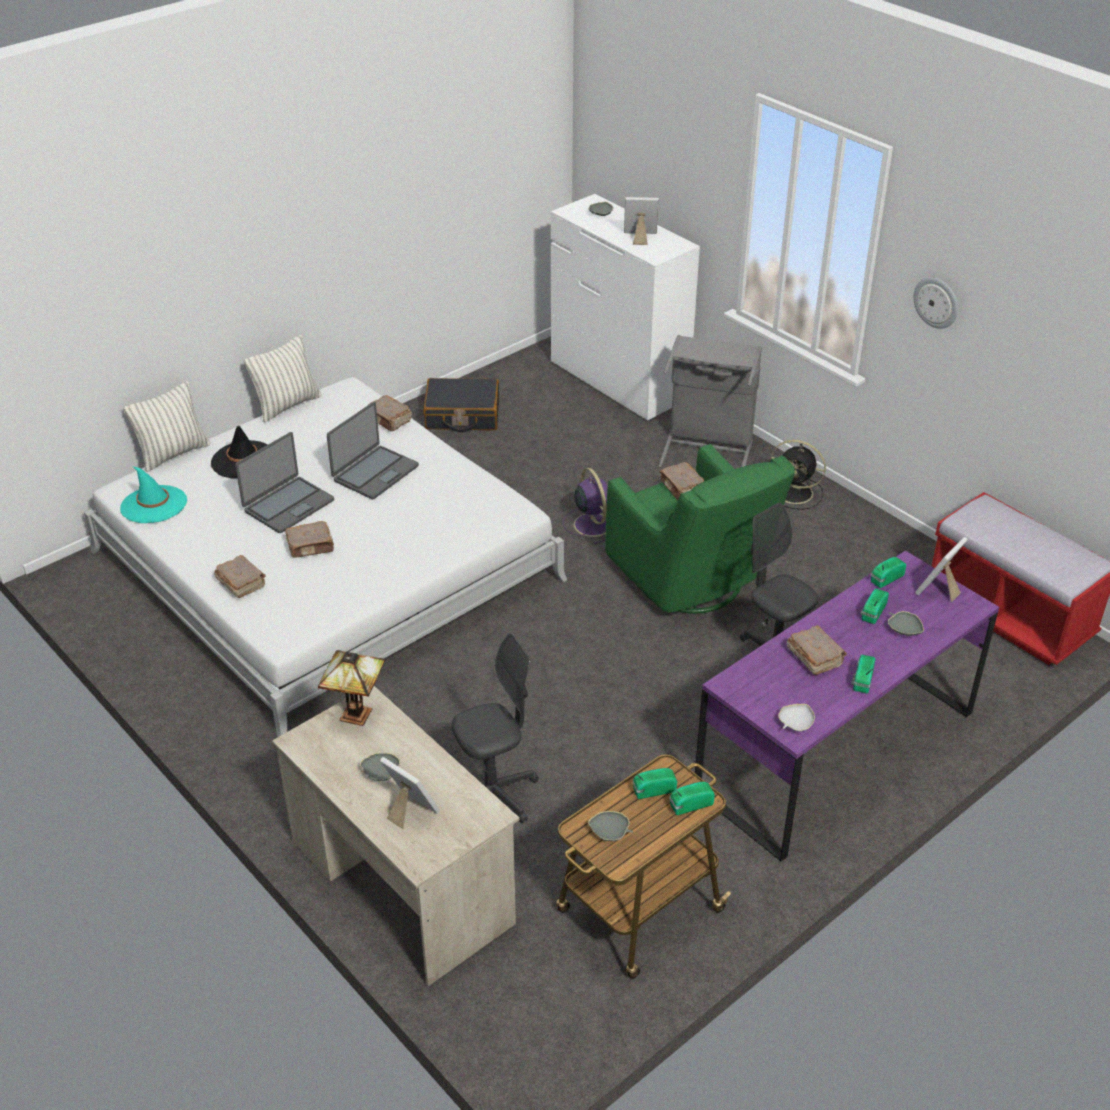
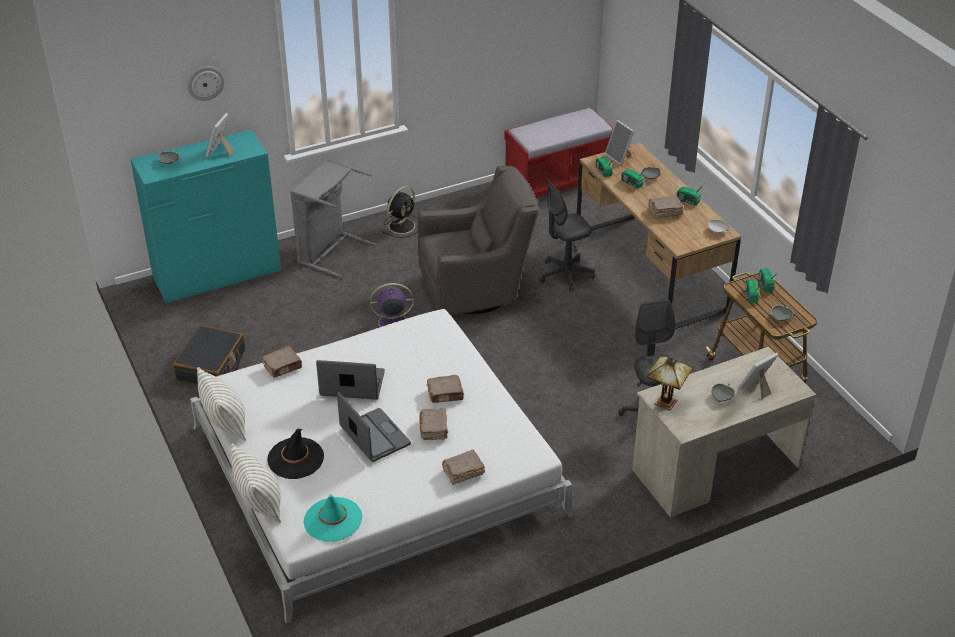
camera: 75 degrees left, 0 degrees up
(375, 473) = (352, 384): laptop -> laptop turned 45 degrees counterclockwise
(618, 382) = (217, 275): white dresser -> turquoise dresser
(682, 489) = (444, 242): brown book -> brown book (445, 394)
(692, 583) = (477, 290): green armchair -> grey armchair
(836, 750) = (649, 270): purple desk -> brown desk
(936, 302) = (446, 43): wall clock -> wall clock (205, 82)

